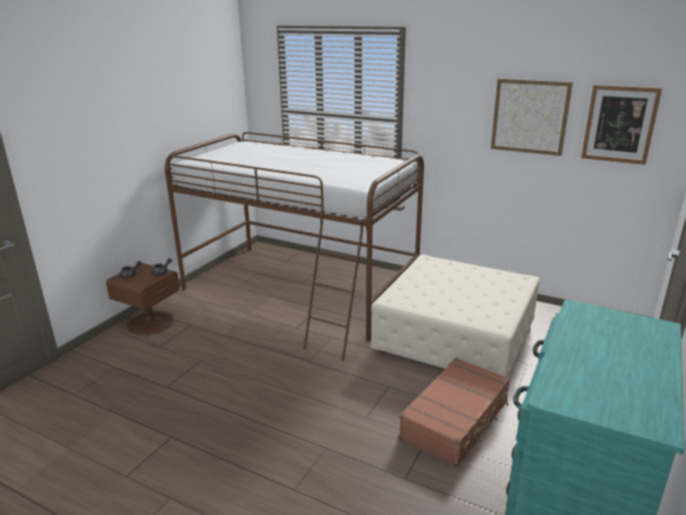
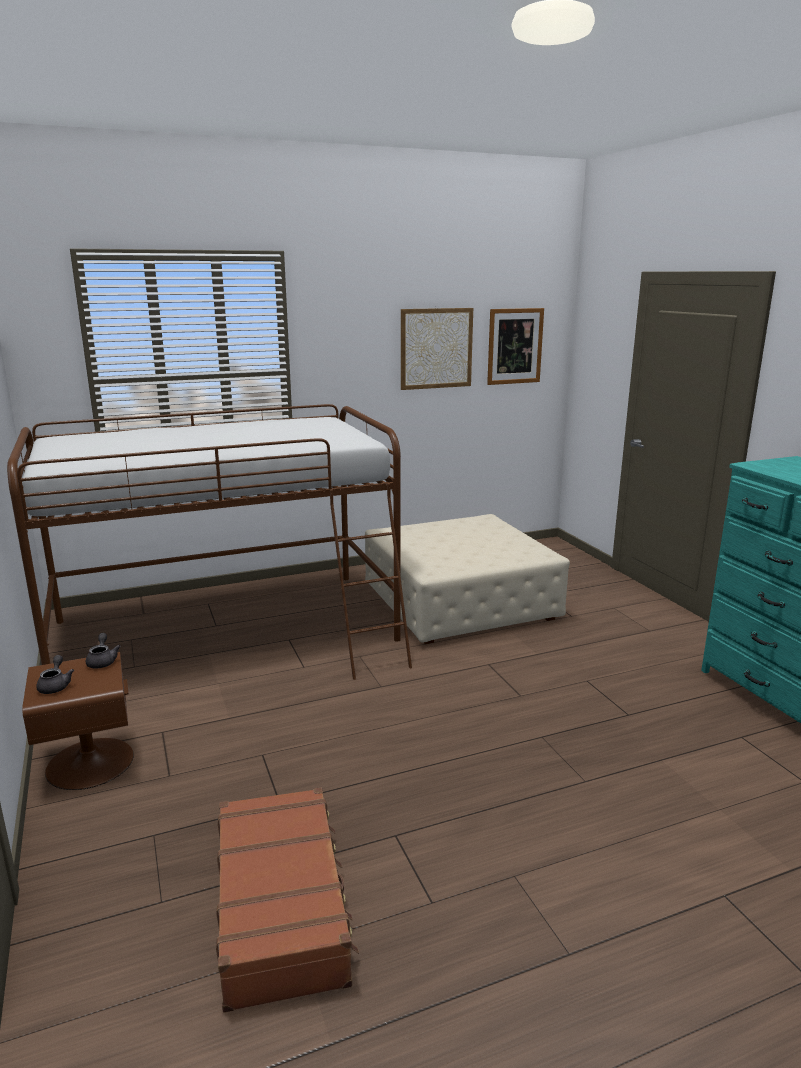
camera: 50 degrees left, 5 degrees down
(456, 420) = (578, 657): brown suitcase -> brown suitcase (282, 906)

